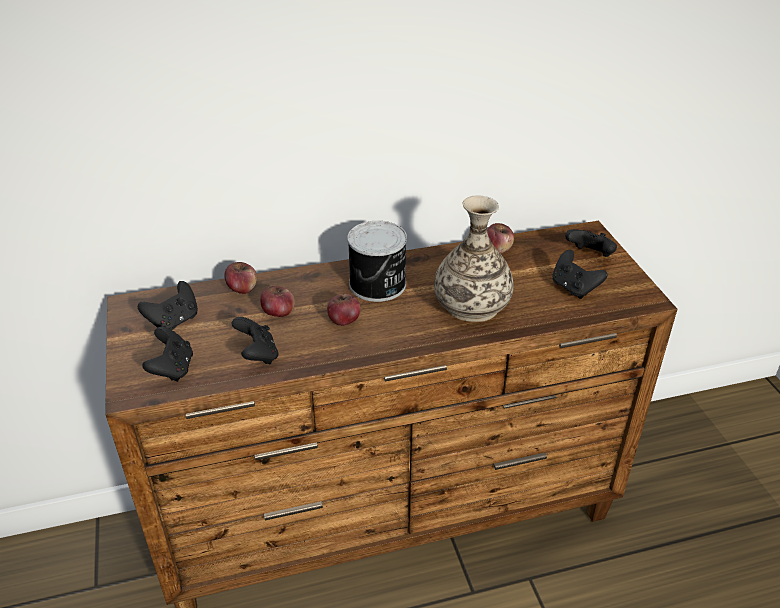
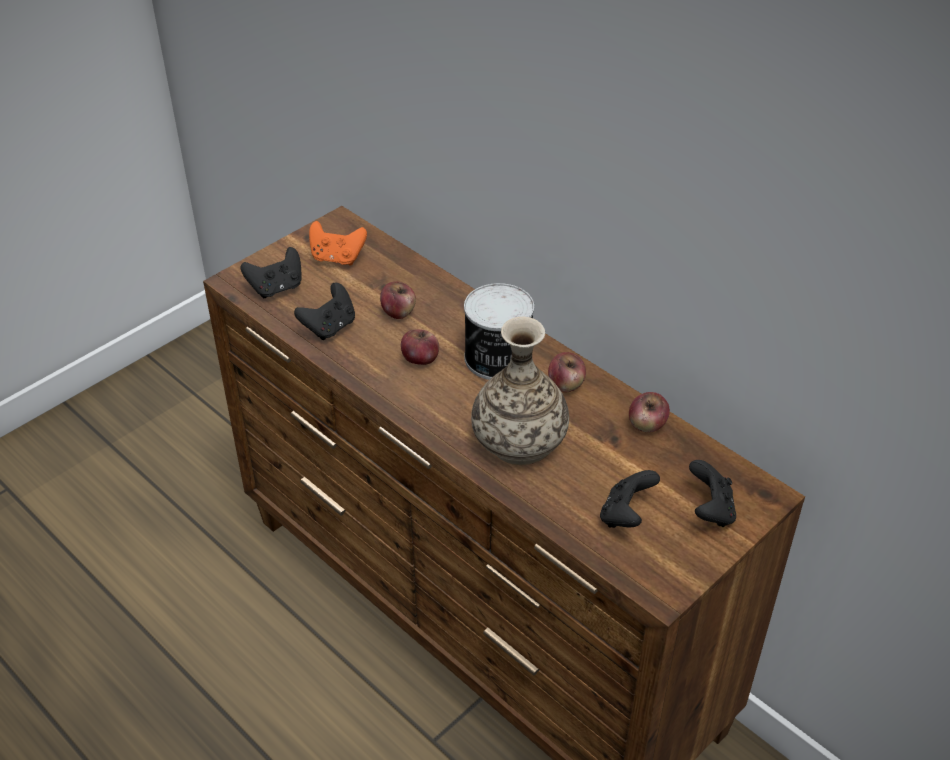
camera: 60 degrees right, 5 degrees up
(174, 321) = (337, 258): black game controller -> orange game controller
(242, 289) = (415, 274): apple -> apple (566, 385)

